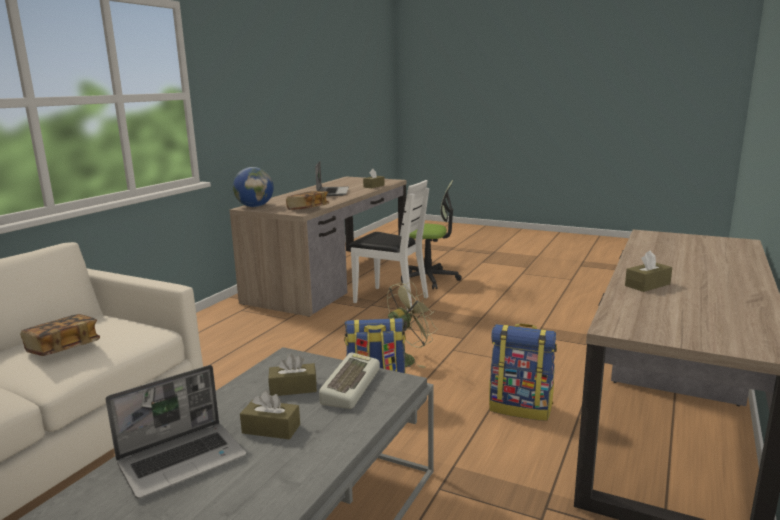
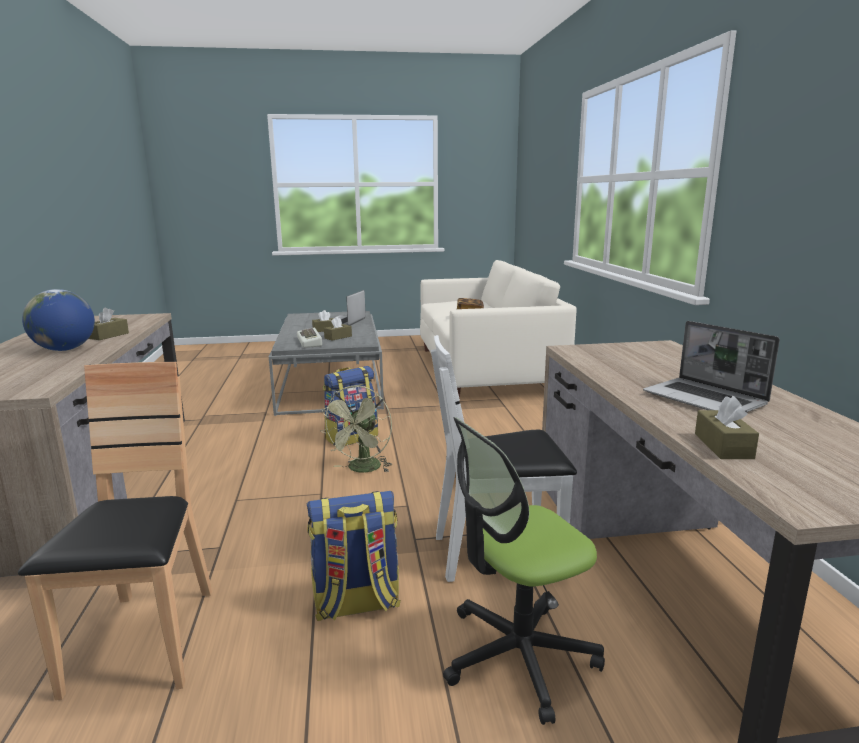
camera: 145 degrees right, 0 degrees up
(254, 206) = (663, 347): globe -> globe (65, 349)
(308, 209) = (580, 355): book -> none
(521, 407) = (225, 459): backpack -> backpack (356, 604)
(573, 311) = (145, 641): none -> brown chair

